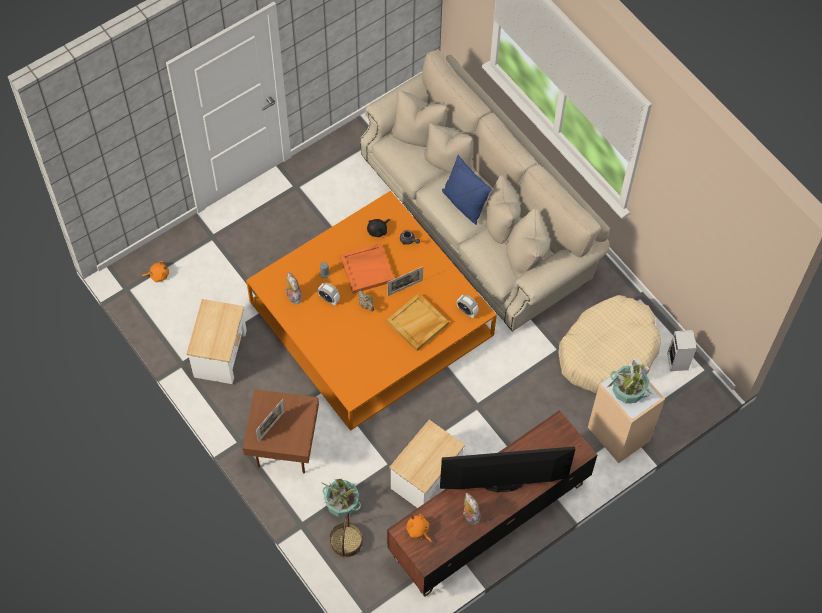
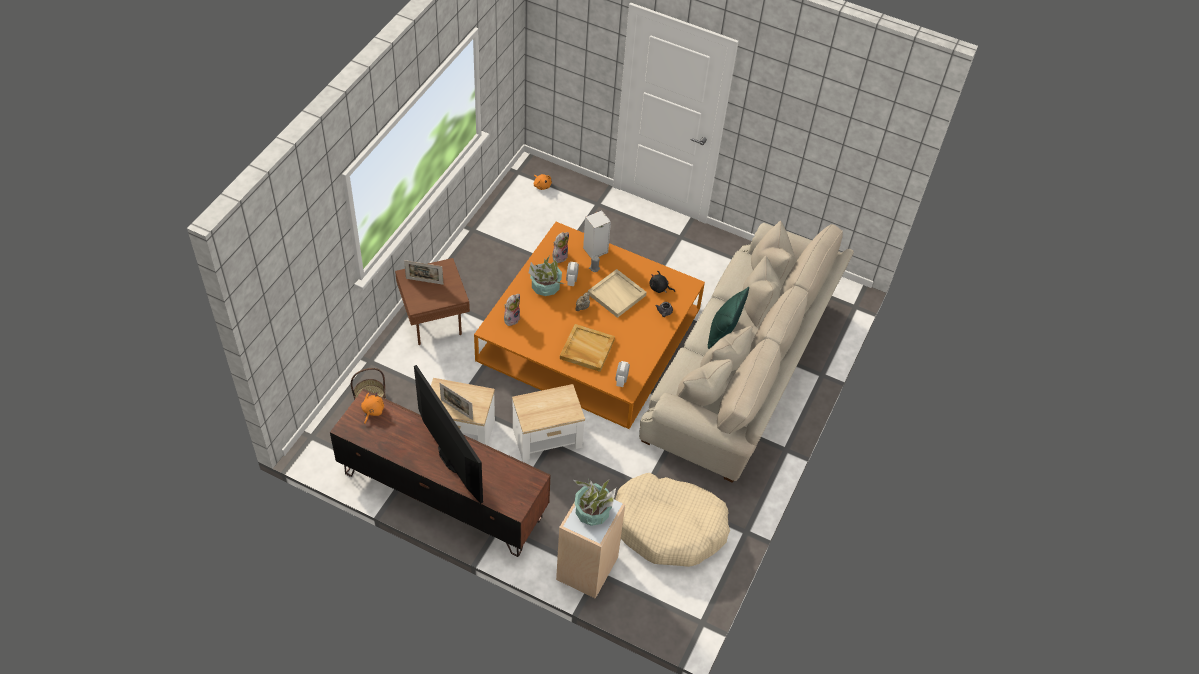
camera: 60 degrees right, 10 degrees down
(221, 354) = (496, 250): side table -> side table (547, 439)
(342, 503) = (404, 381): potted plant -> potted plant (545, 286)
(367, 269) = (617, 294): orange tray -> beige tray
(405, 288) = (616, 327): picture frame -> picture frame (456, 409)
(464, 204) = (723, 332): blue pillow -> green pillow
(470, 515) = (406, 444): plush toy -> plush toy (511, 318)
(678, 362) = (694, 592): speaker -> speaker (595, 251)

